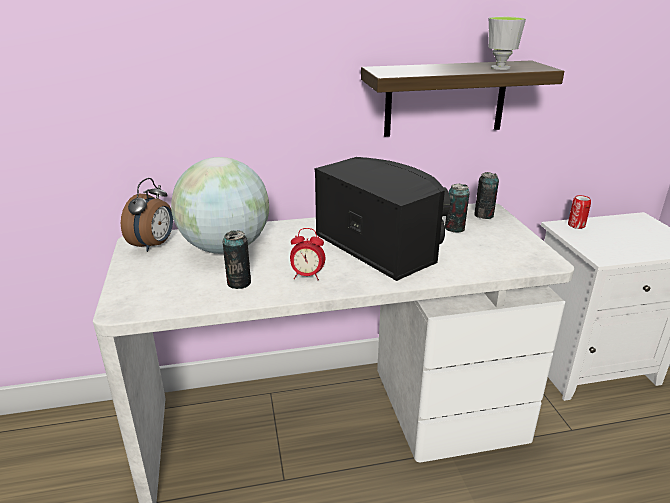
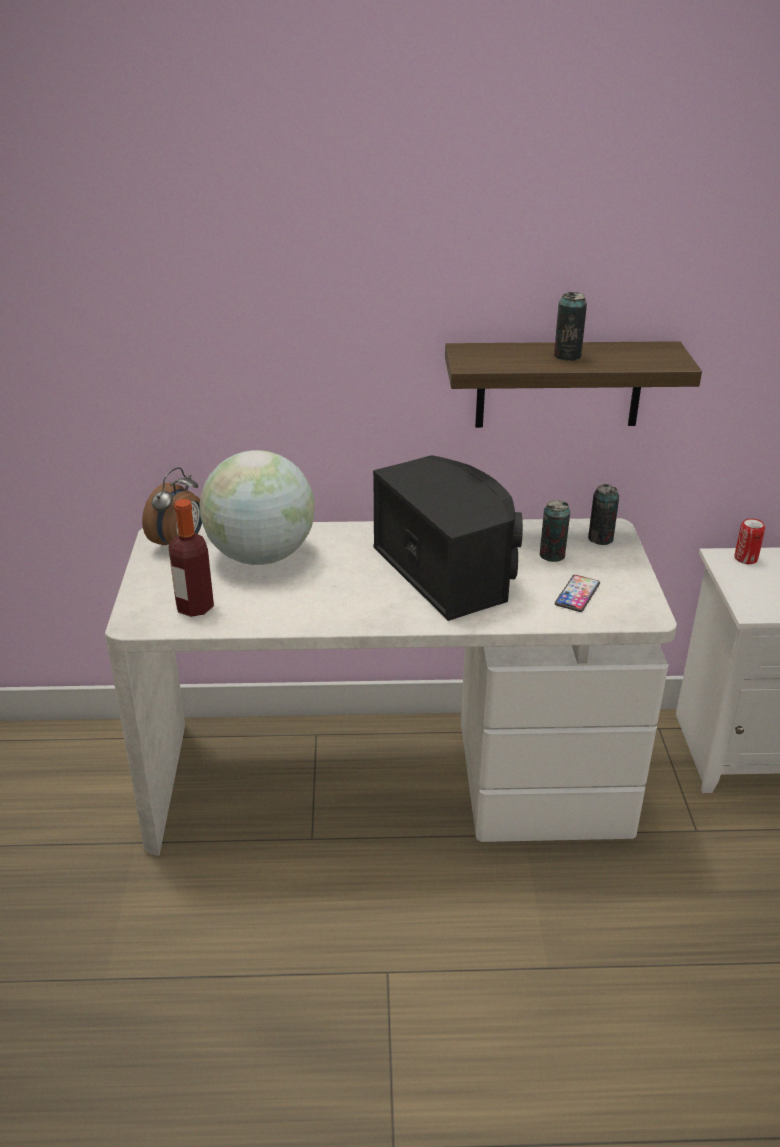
camera: 10 degrees right, 5 degrees up
(175, 291) = (195, 607): none -> bottle
(239, 283) = (267, 604): can -> can (567, 356)
(307, 276) = (346, 603): alarm clock -> none
(487, 252) = (577, 594): none -> phone
(500, 68) = (621, 359): cup -> none

